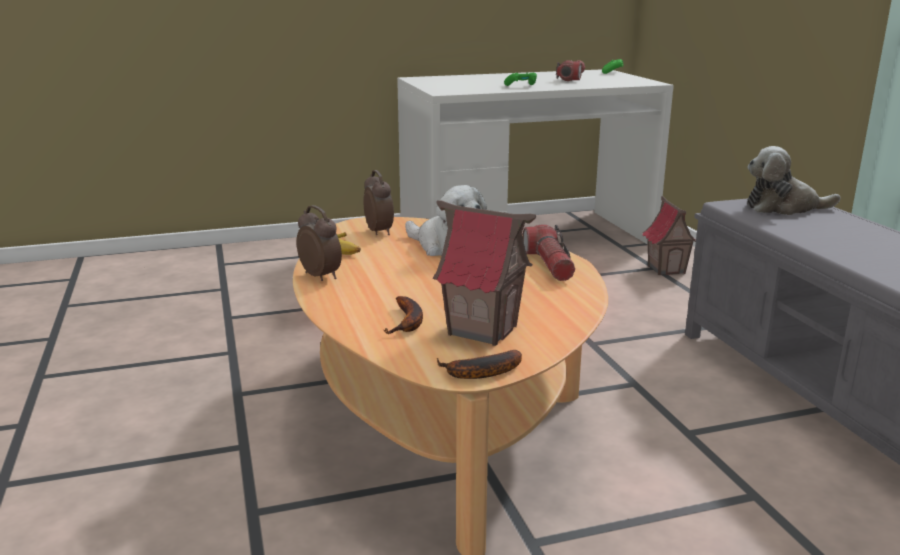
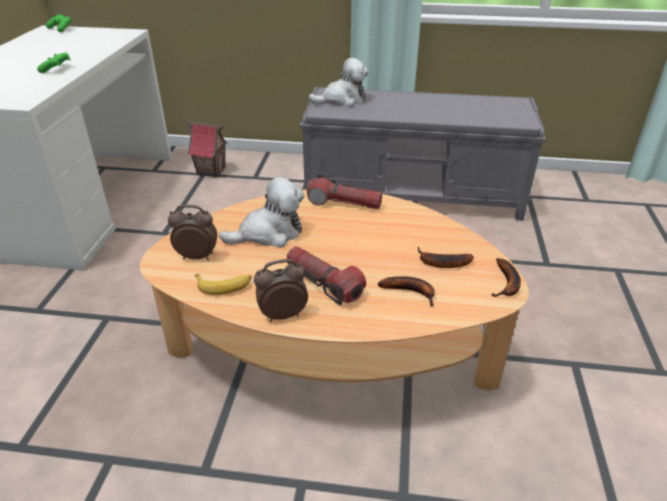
camera: 65 degrees left, 15 degrees up
(483, 330) = (441, 263): toy house -> banana
(572, 78) = (58, 46): flashlight -> flashlight (324, 283)
(783, 208) = (342, 100): plush toy -> plush toy turned 135 degrees counterclockwise

